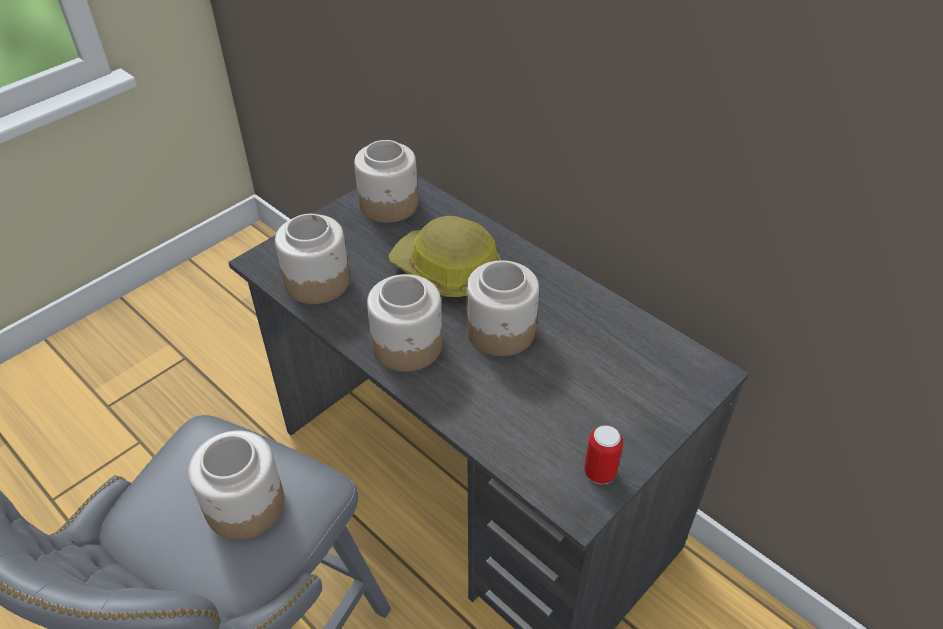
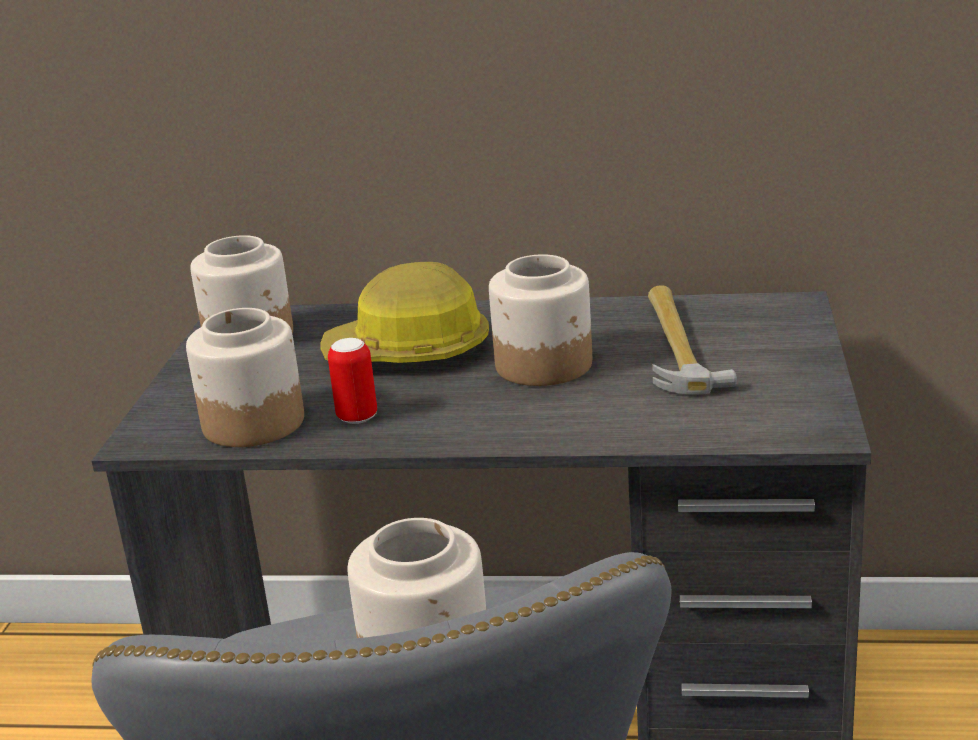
camera: 35 degrees left, 20 degrees down
(408, 346) = (455, 418): jar -> none
(592, 365) = (677, 346): none -> hammer
(599, 473) = (804, 403): can -> can (357, 417)

